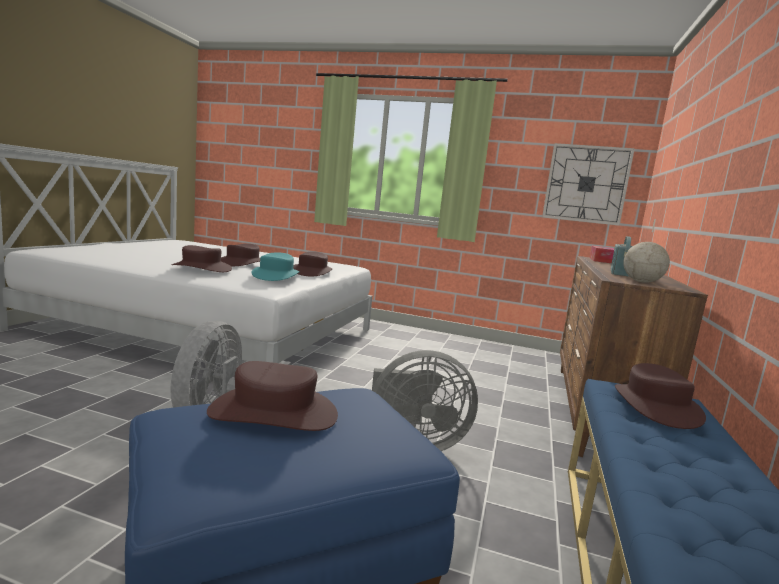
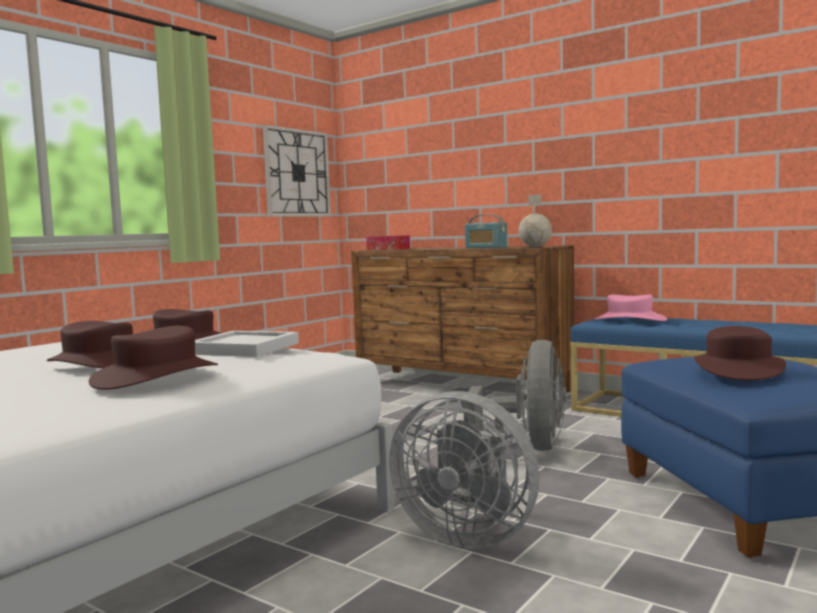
camera: 70 degrees left, 5 degrees down
(276, 275) = (245, 348): turquoise hat -> white tray
(655, 406) = (630, 320): brown hat -> pink hat

